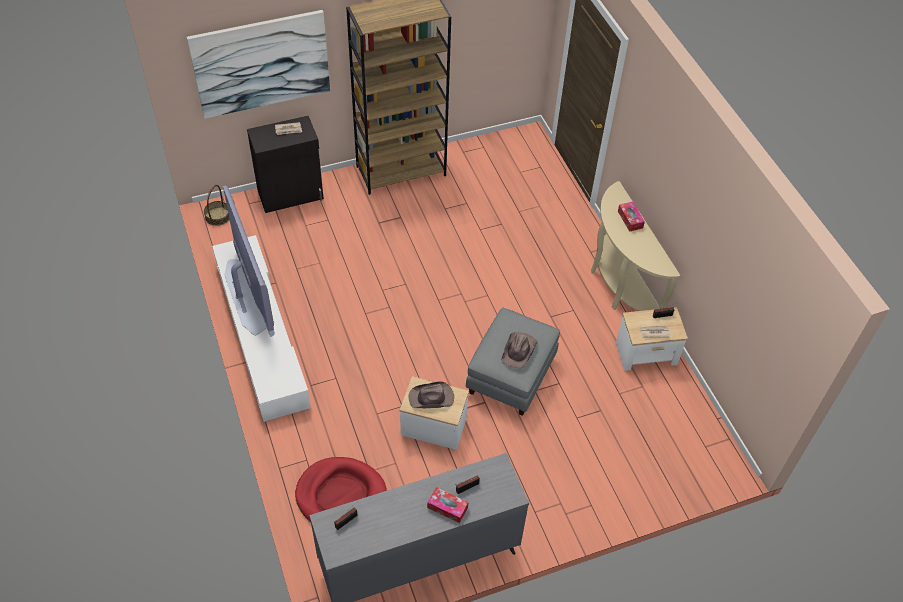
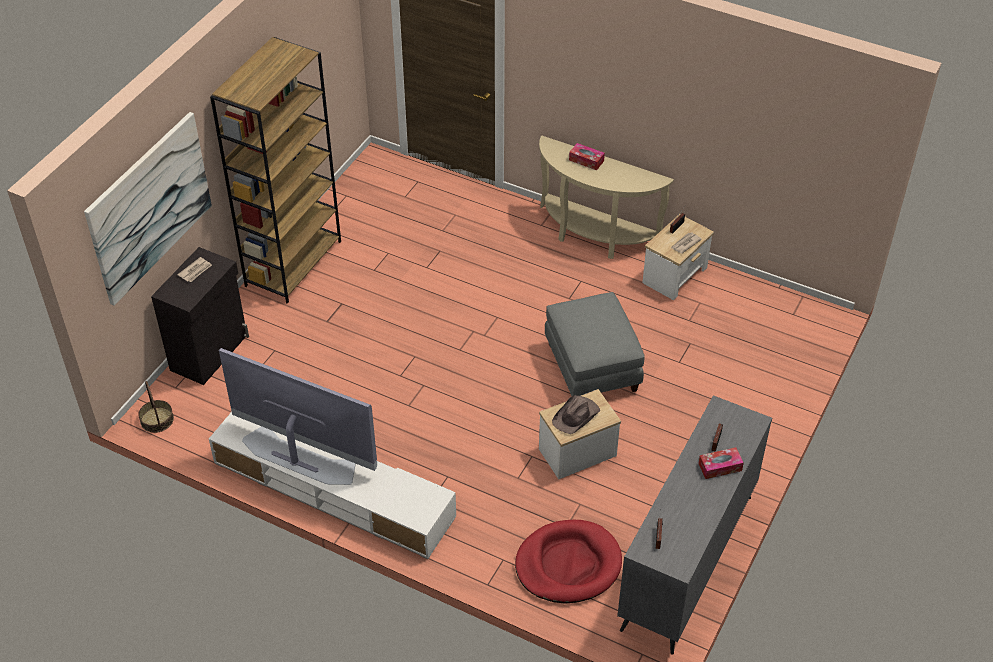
camera: 40 degrees left, 5 degrees down
(519, 350) = (605, 327): brown hat -> none

